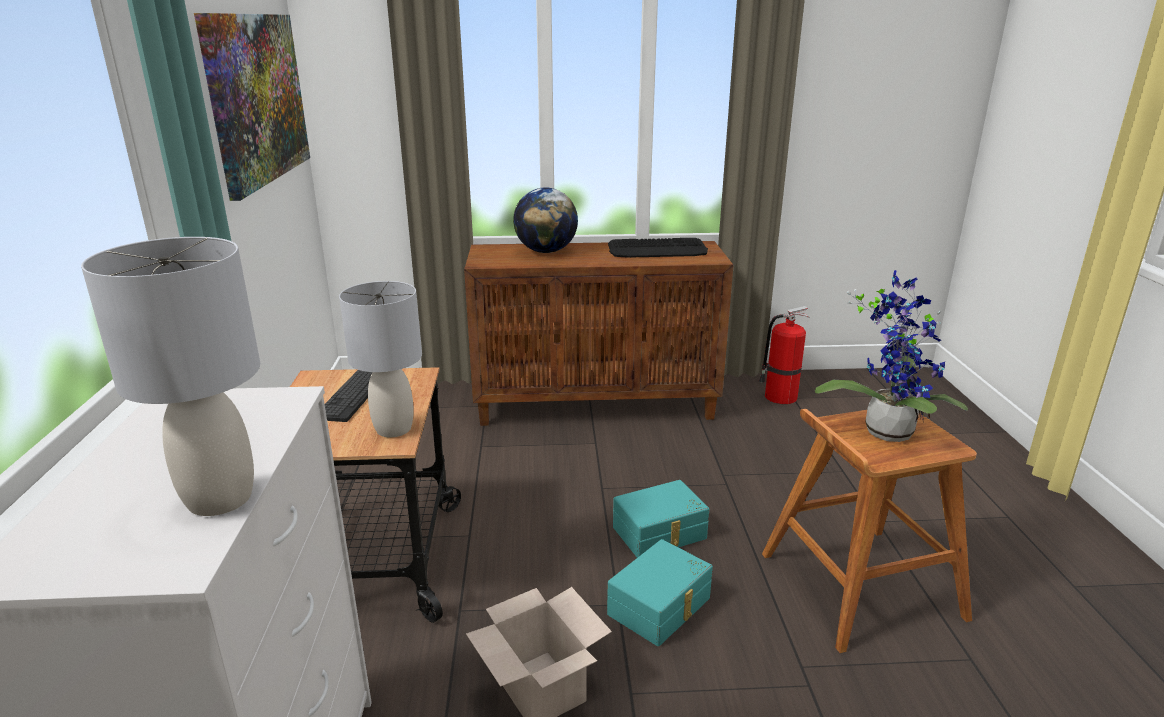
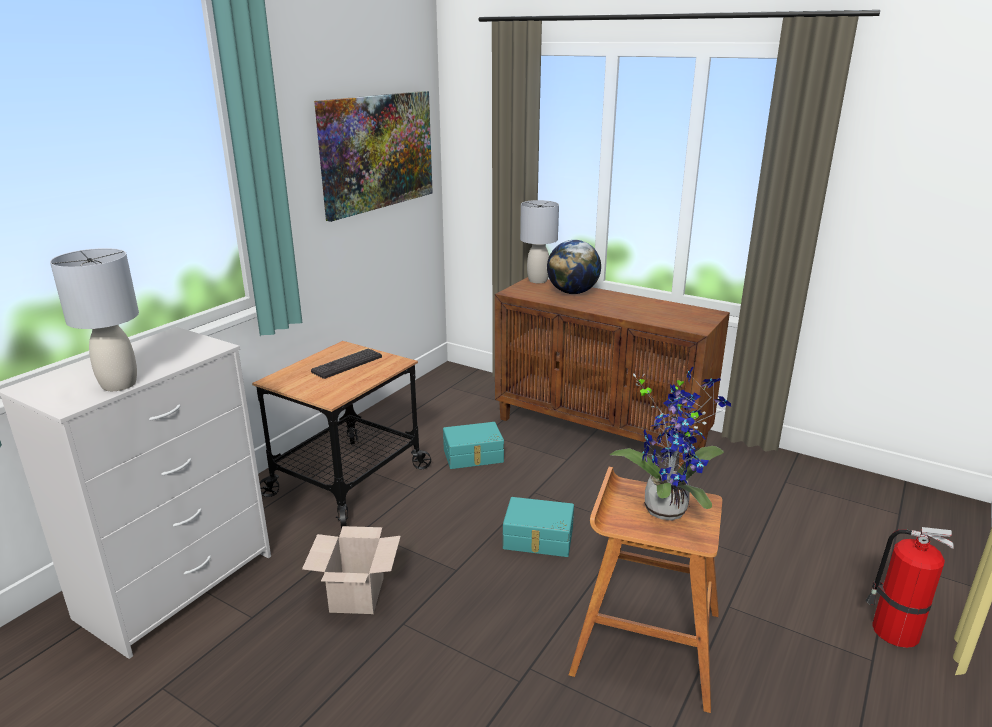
camera: 35 degrees right, 0 degrees up
(393, 429) = (341, 390): grey table lamp -> grey table lamp (537, 280)
(657, 250) = (663, 310): keyboard -> none
(661, 607) = (481, 585): turquoise storage box -> turquoise storage box (473, 456)
(779, 397) = (771, 476): fire extinguisher -> fire extinguisher (893, 630)

